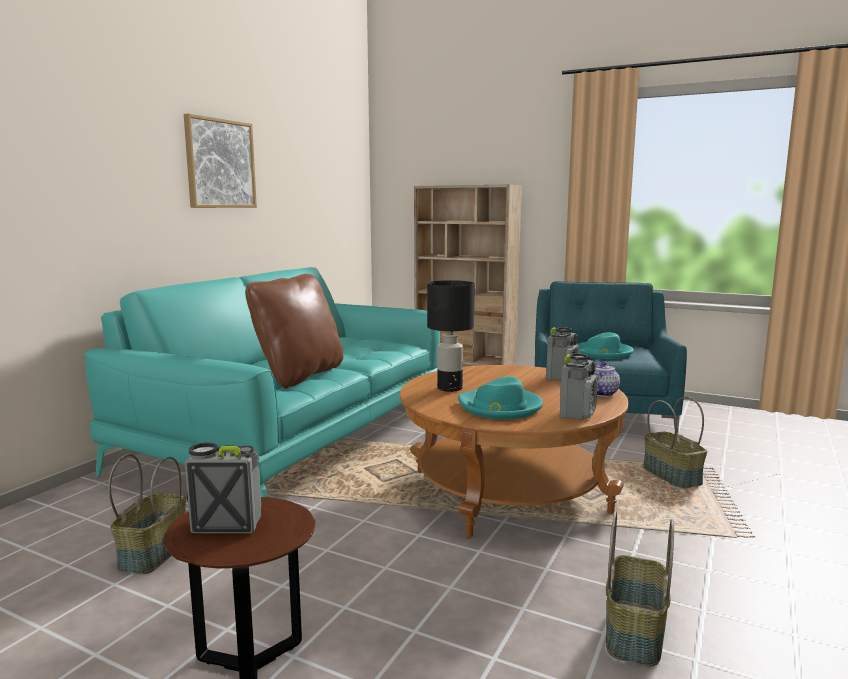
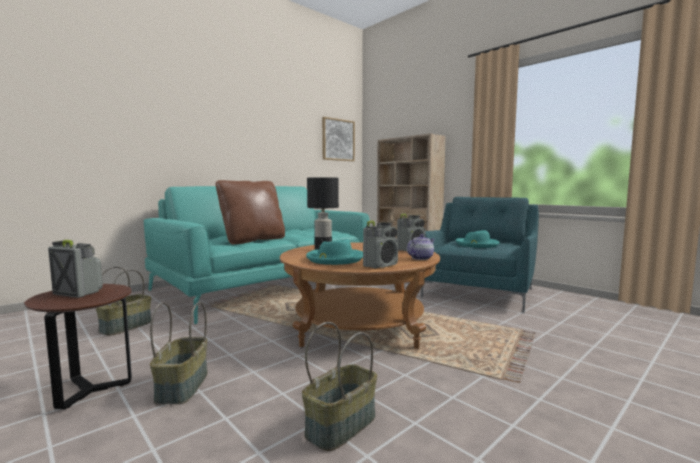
camera: 20 degrees right, 5 degrees down
(220, 164) = (247, 124): picture -> picture (338, 140)
(672, 476) = (494, 333): basket -> basket (183, 387)

